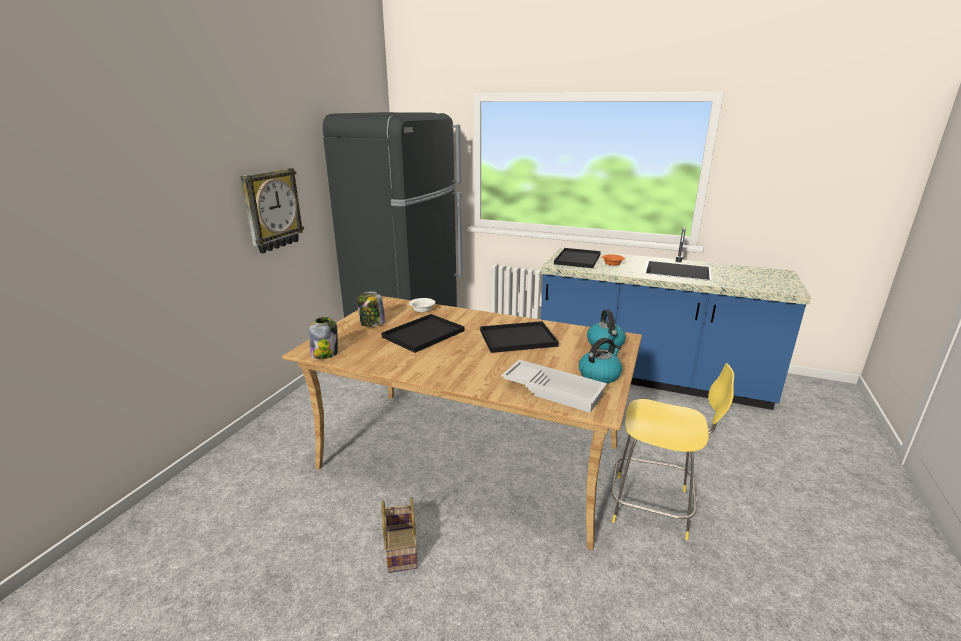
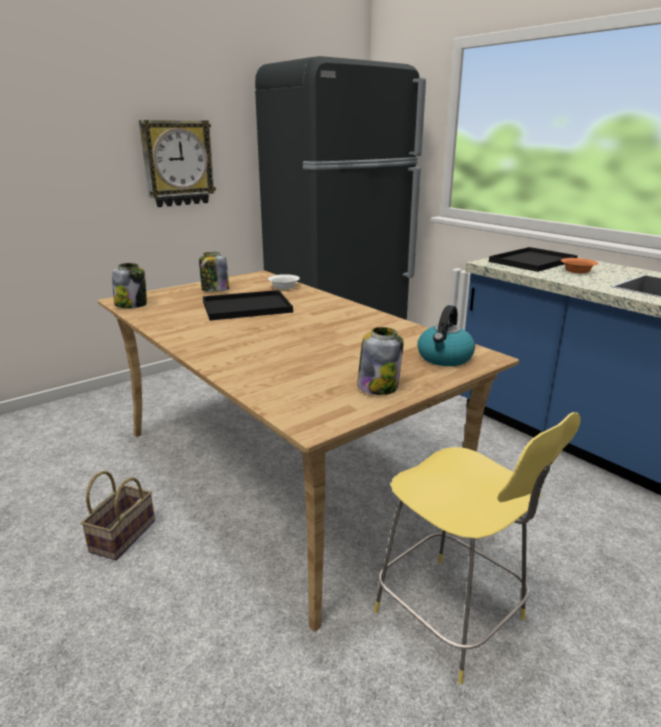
camera: 30 degrees right, 0 degrees up
(516, 339) = (338, 330): black tray -> none
(554, 390) = (292, 387): white tray -> none
(599, 375) = (378, 387): kettle -> jar

